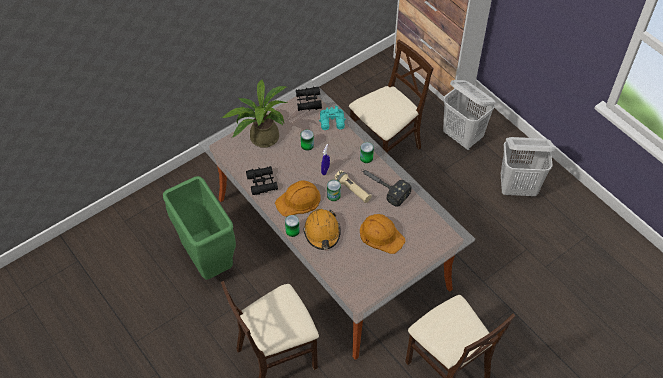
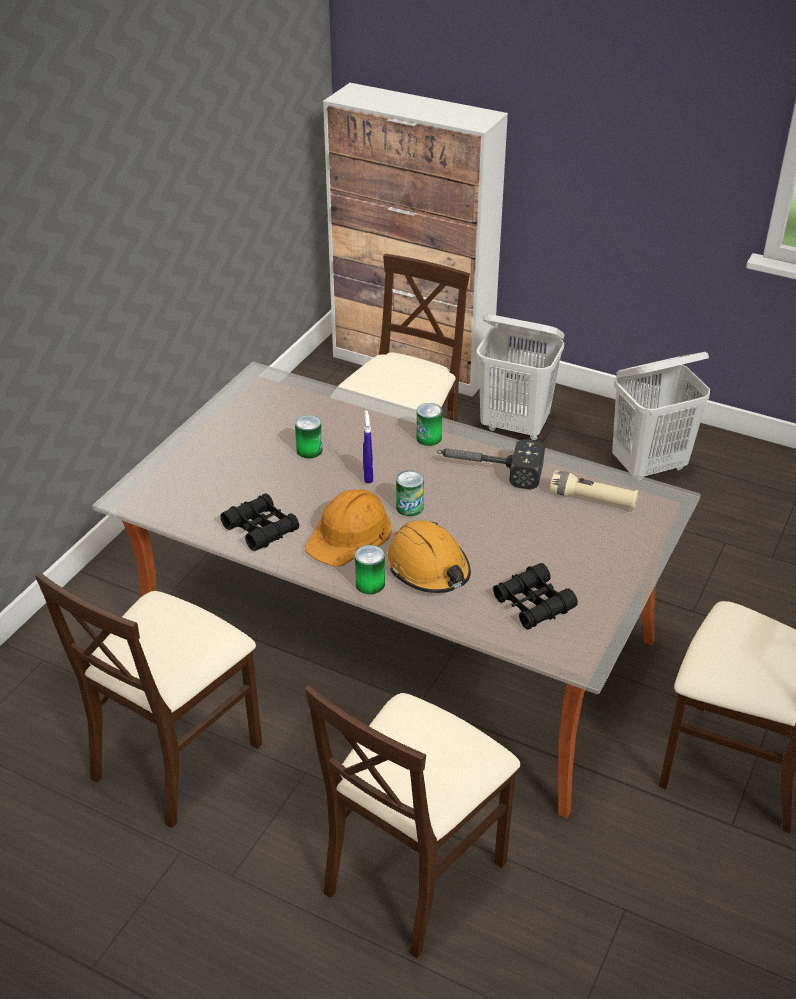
camera: 25 degrees left, 15 degrees down
(208, 262) = (176, 757): green trash can -> beige chair
(260, 137) = (213, 463): potted plant -> none
(308, 102) = (269, 391): black binoculars -> black binoculars (533, 604)
(332, 122) = (333, 407): turquoise binoculars -> none
(352, 190) = (438, 489): beige flashlight -> beige flashlight (593, 499)
(381, 235) = (539, 537): orange hard hat -> none

